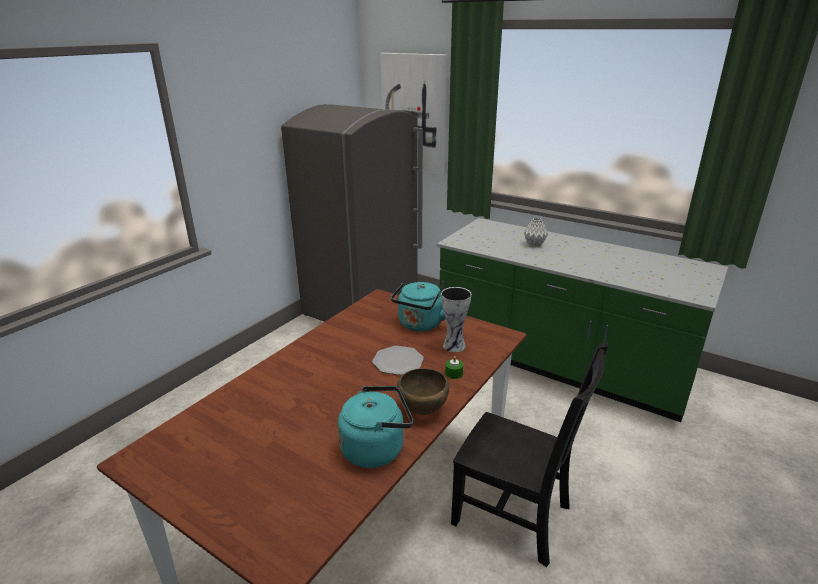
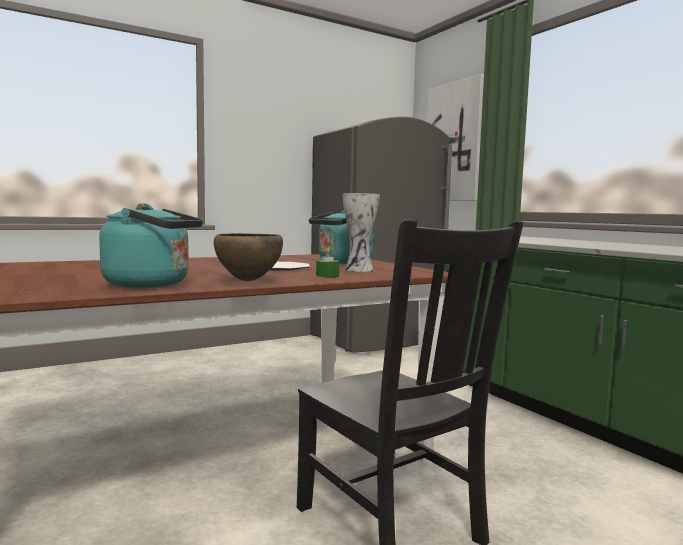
camera: 25 degrees right, 20 degrees down
(534, 245) = (548, 240): grey vase -> none

